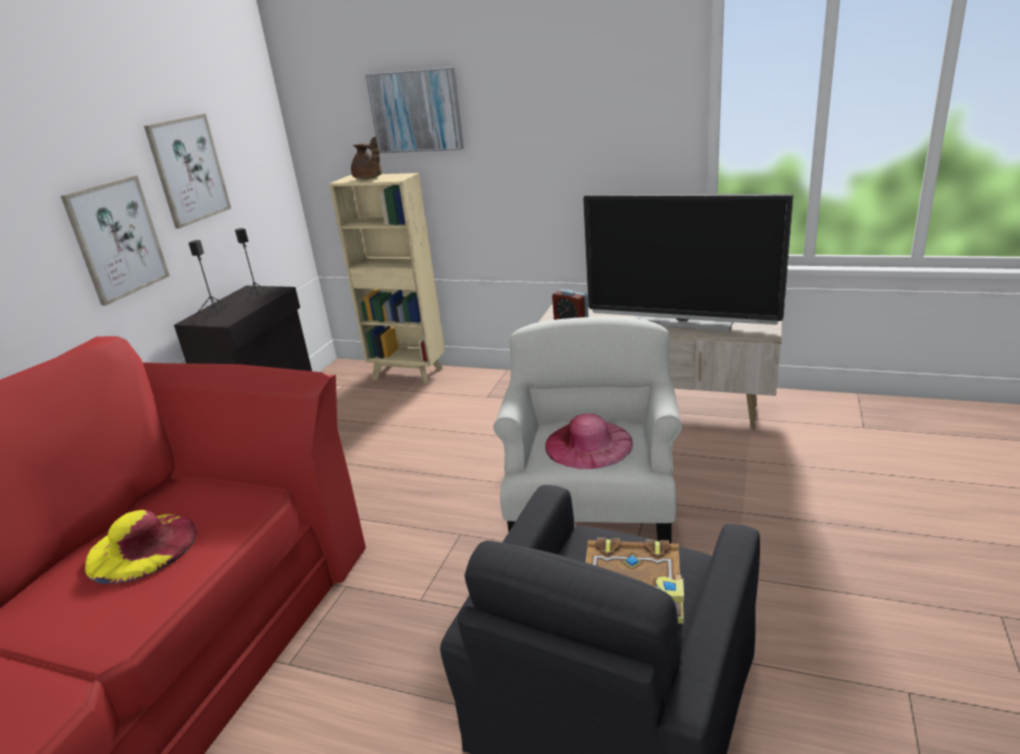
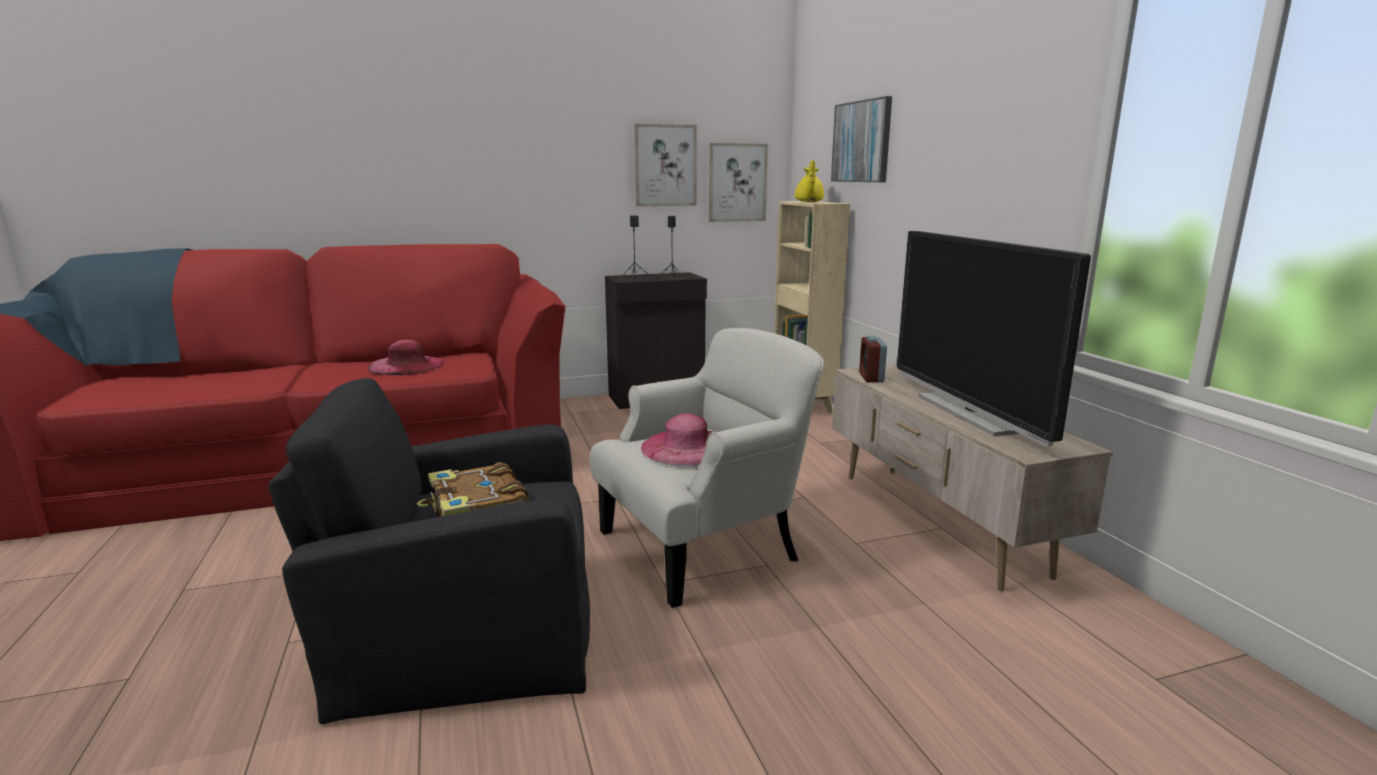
camera: 50 degrees right, 10 degrees down
(117, 239) = (580, 198): picture -> picture (737, 182)
(141, 547) = (407, 365): yellow hat -> pink hat
(368, 178) = (808, 202): brown teapot -> yellow teapot

